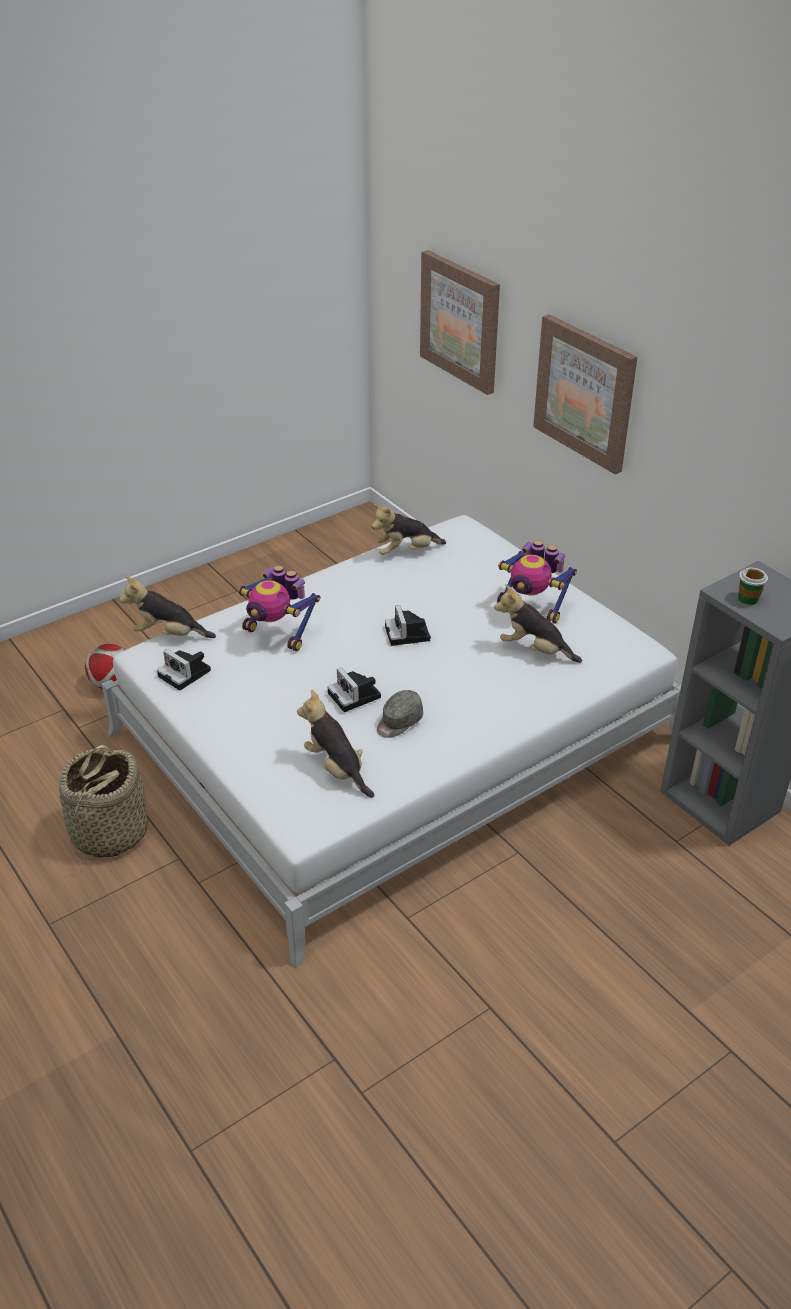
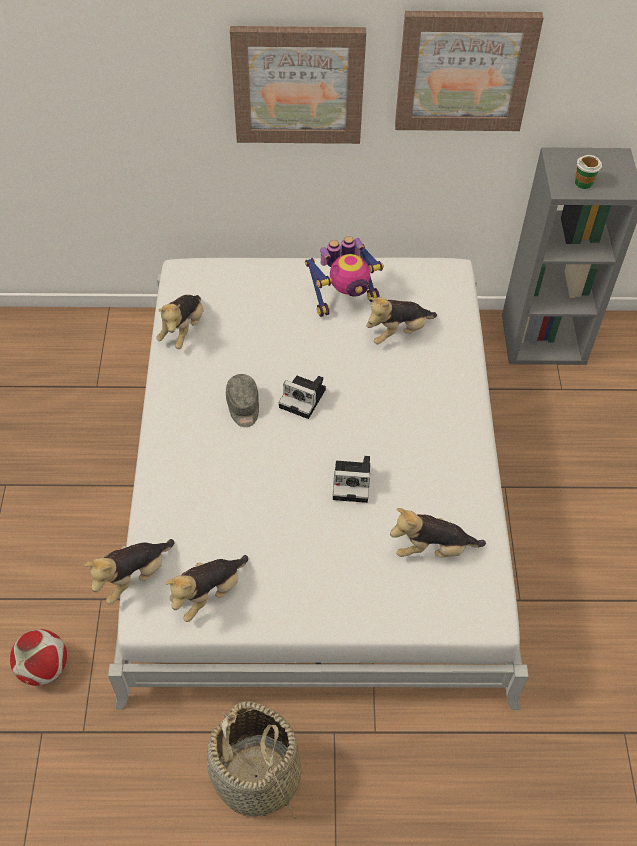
camera: 55 degrees left, 15 degrees up
(186, 674) = (208, 594): camera -> plush toy
(278, 634) = (217, 490): toy robot -> none
(399, 722) = (408, 472): grey cap -> grey cap (243, 406)
(460, 321) = (87, 77): picture -> picture (464, 70)

